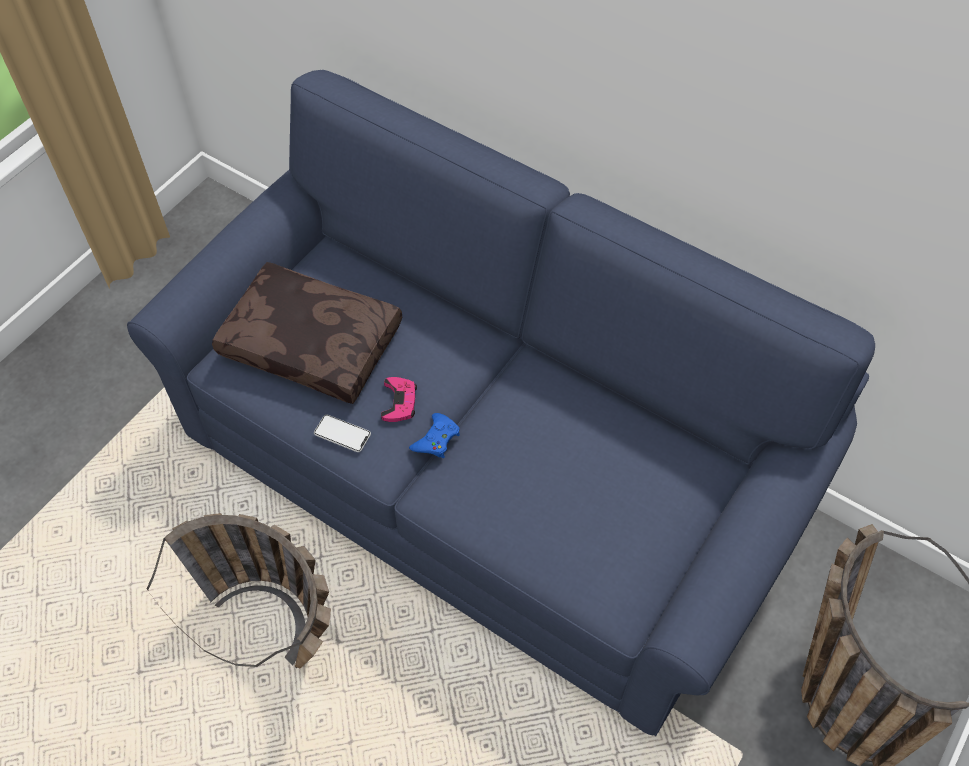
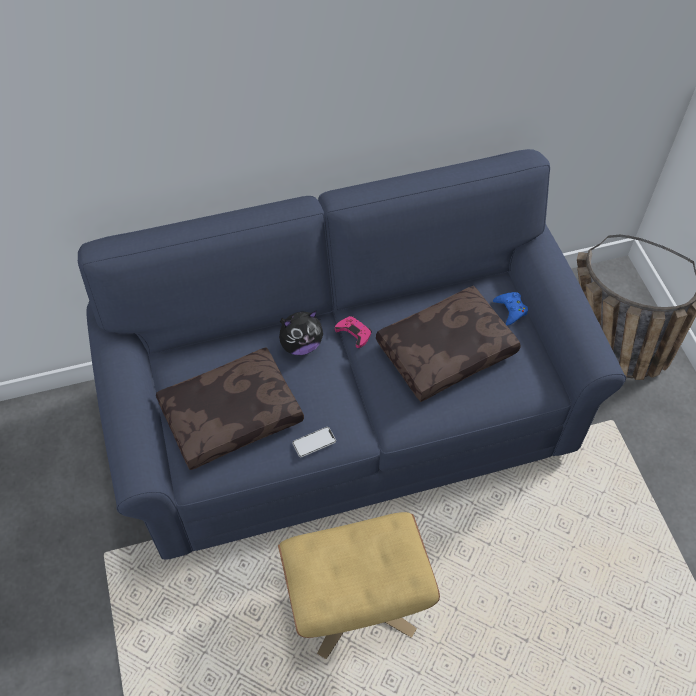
camera: 50 degrees left, 0 degrees up
(285, 635) = (356, 600): basket -> beige ottoman
(399, 402) = (320, 398): pink game controller -> pink game controller (354, 333)
(436, 439) = (363, 397): blue game controller -> blue game controller (511, 310)
(447, 341) = (301, 345): none -> plush toy
(571, 473) = (445, 349): none -> brown pillow

